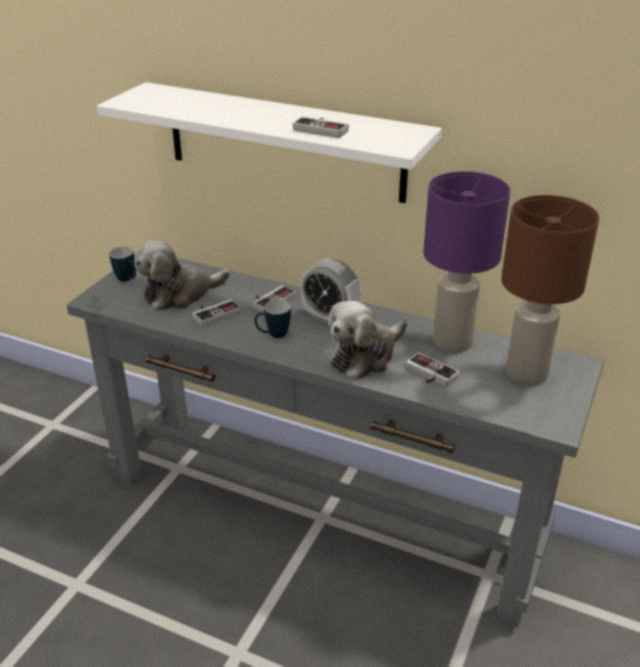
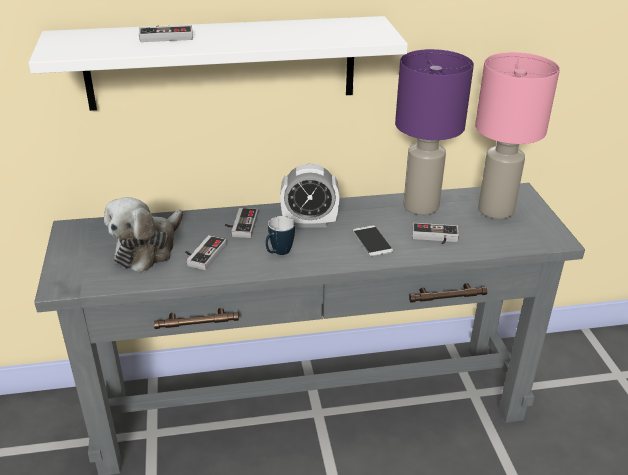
camera: 35 degrees left, 0 degrees up
(128, 280) = (76, 254): mug -> none
(323, 129) = (296, 36): game controller -> game controller (166, 35)
(365, 356) = (372, 241): plush toy -> phone
(526, 372) = (495, 210): brown table lamp -> pink table lamp

